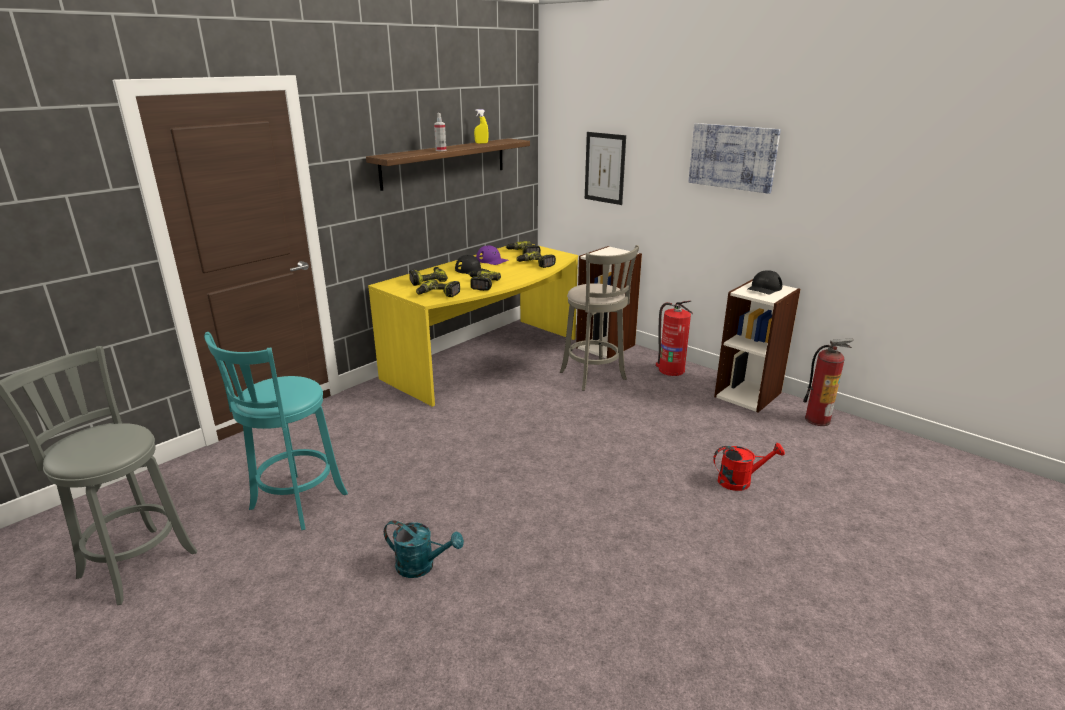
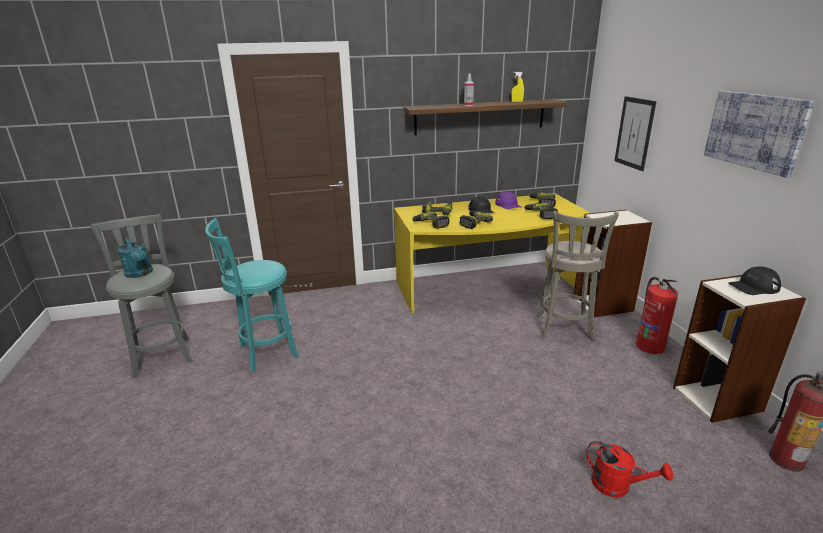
camera: 35 degrees right, 0 degrees up
(422, 566) = (288, 432): turquoise watering can -> turquoise watering can (140, 274)

